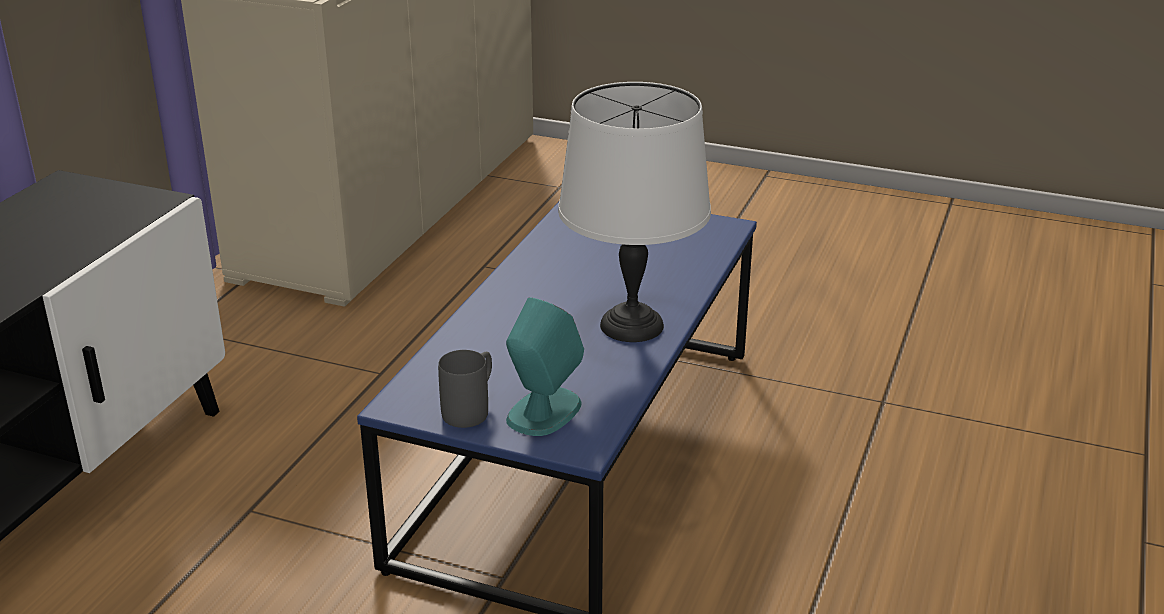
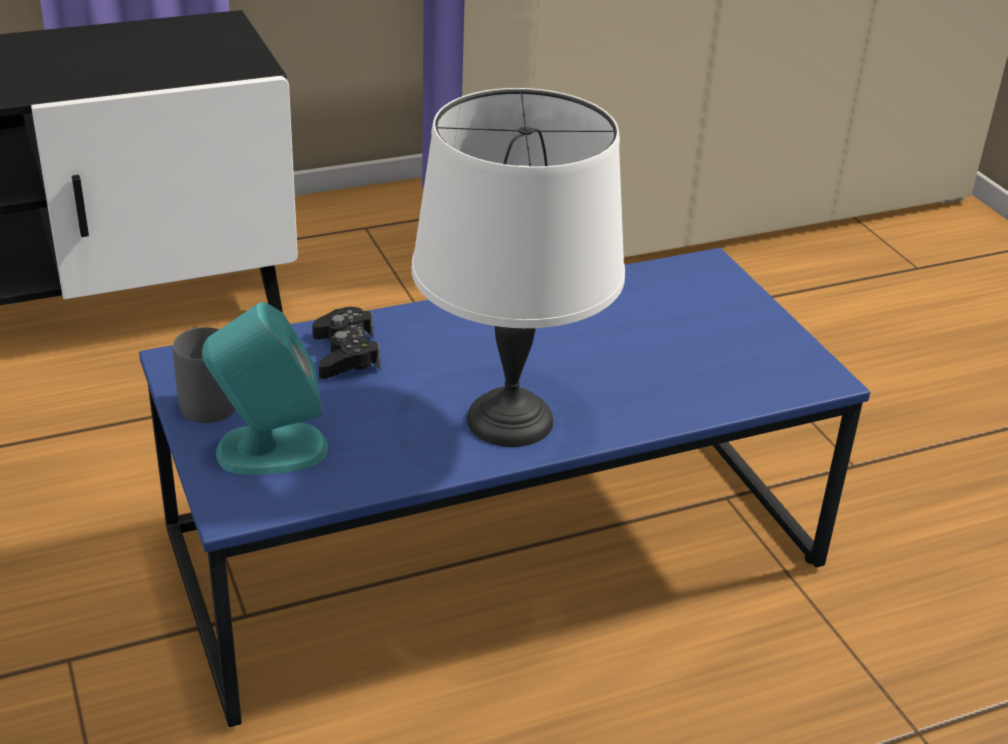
camera: 45 degrees right, 5 degrees up
(484, 345) = (346, 354): none -> black game controller

